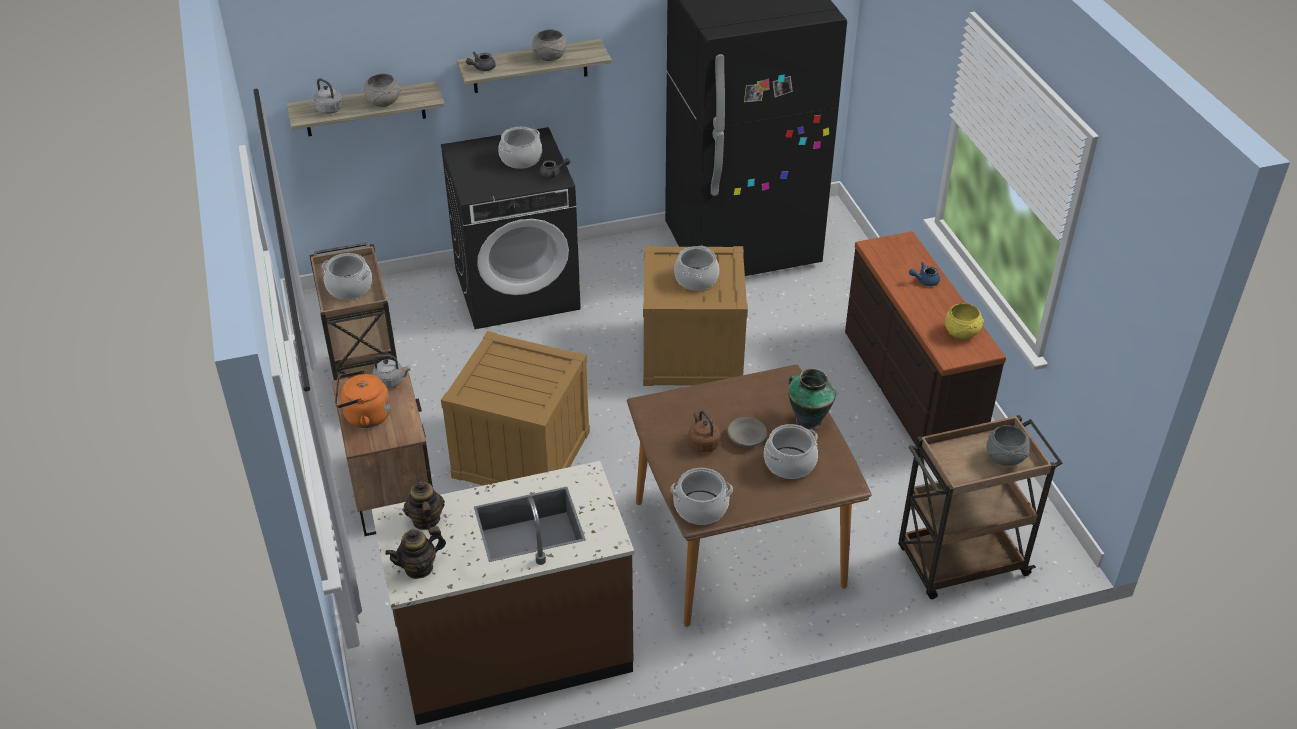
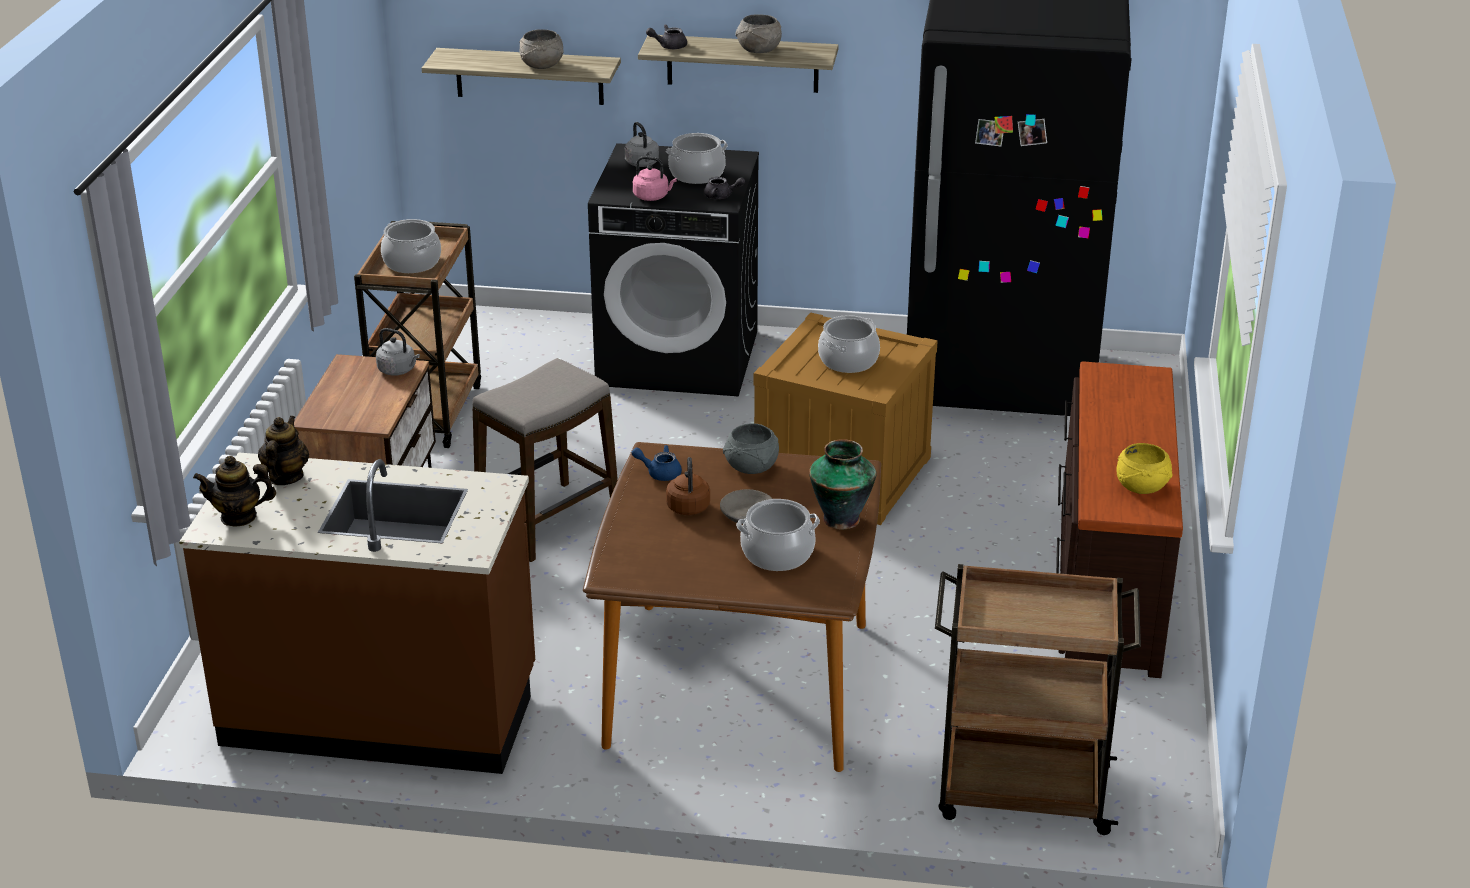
camera: 25 degrees right, 10 degrees down
(331, 110) = (477, 62): grey kettle -> grey kettle (642, 164)
(364, 416) = (341, 394): orange kettle -> none
(505, 187) = (653, 197): none -> pink kettle
(522, 455) = (549, 522): crate -> stool
(701, 507) = (627, 567): cooking pot -> none
(924, 281) = (1139, 422): blue teapot -> blue teapot (659, 473)
(1005, 458) = (1067, 621): grey bowl -> grey bowl (752, 467)

